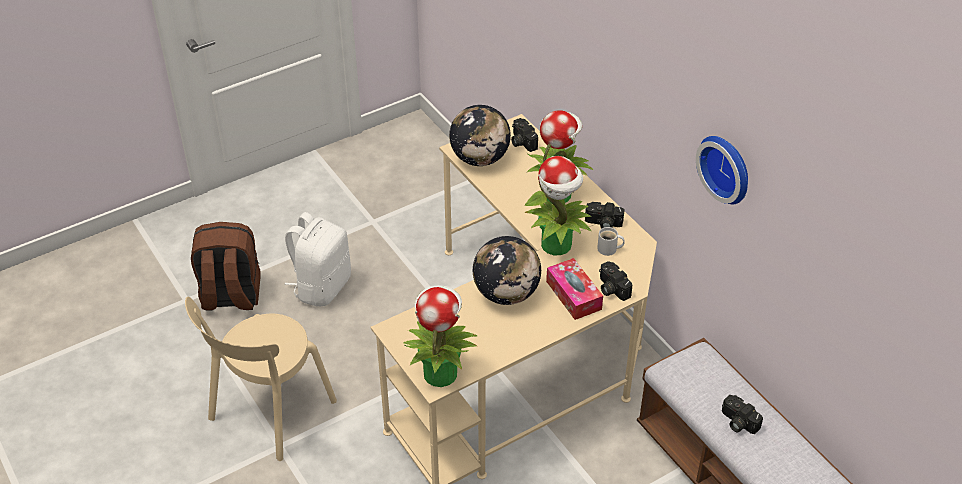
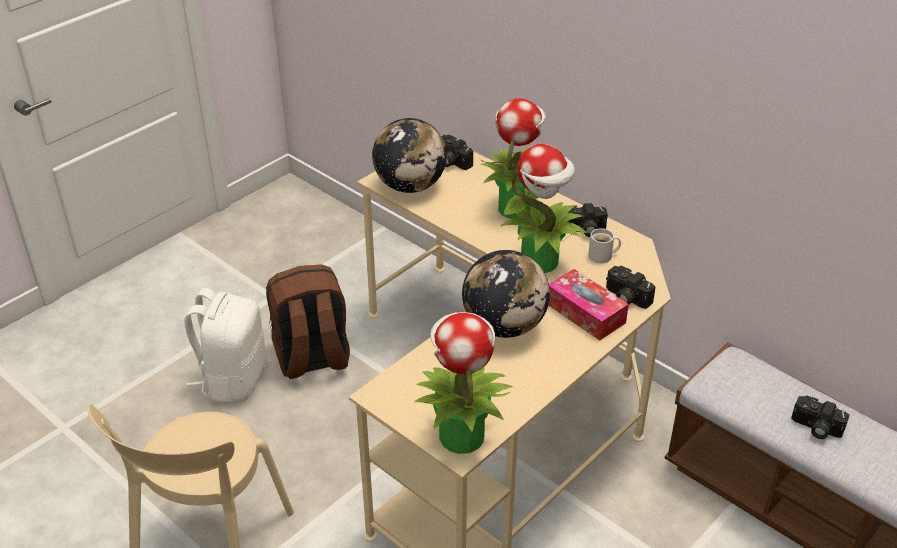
camera: 15 degrees left, 5 degrees down
(230, 296) = (120, 412): brown backpack -> brown backpack (312, 359)
(727, 167) = (761, 114): wall clock -> none

